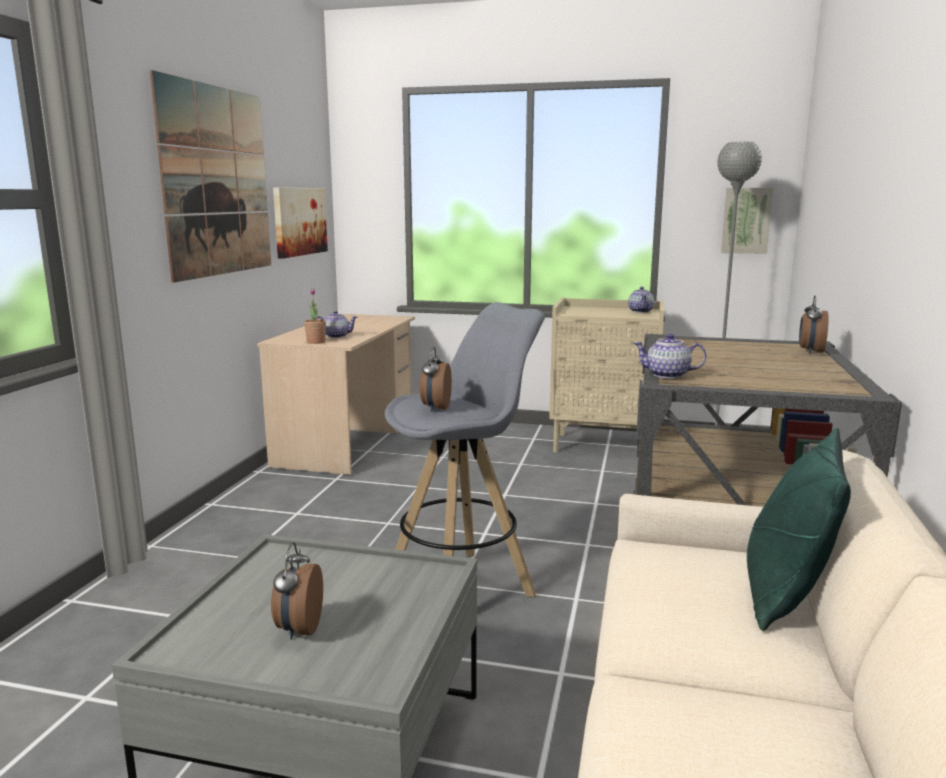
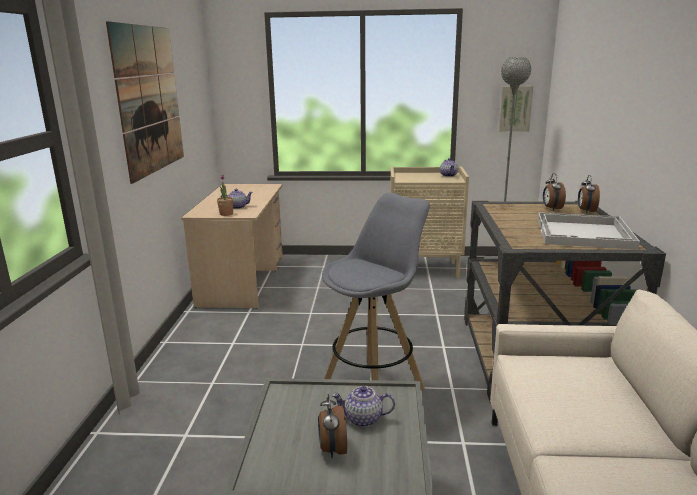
camera: 10 degrees left, 5 degrees up
(299, 221) = (196, 119): picture -> none
(435, 408) = (359, 272): alarm clock -> alarm clock (551, 209)
(668, 375) = (513, 240): teapot -> teapot (363, 419)
(785, 595) = (620, 386): green pillow -> none
(786, 374) = (584, 233): none -> white tray

